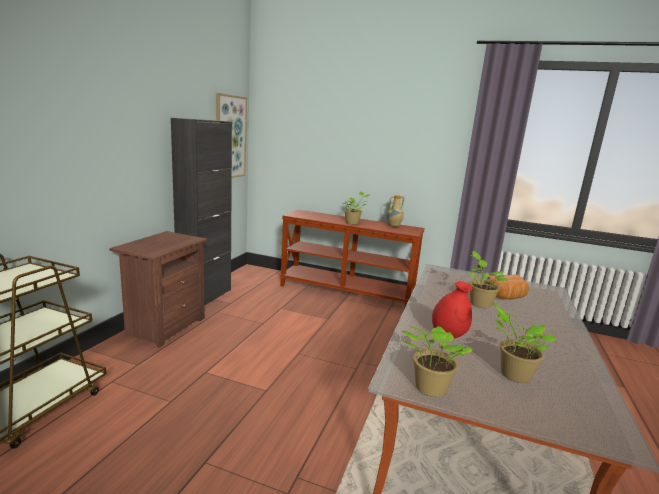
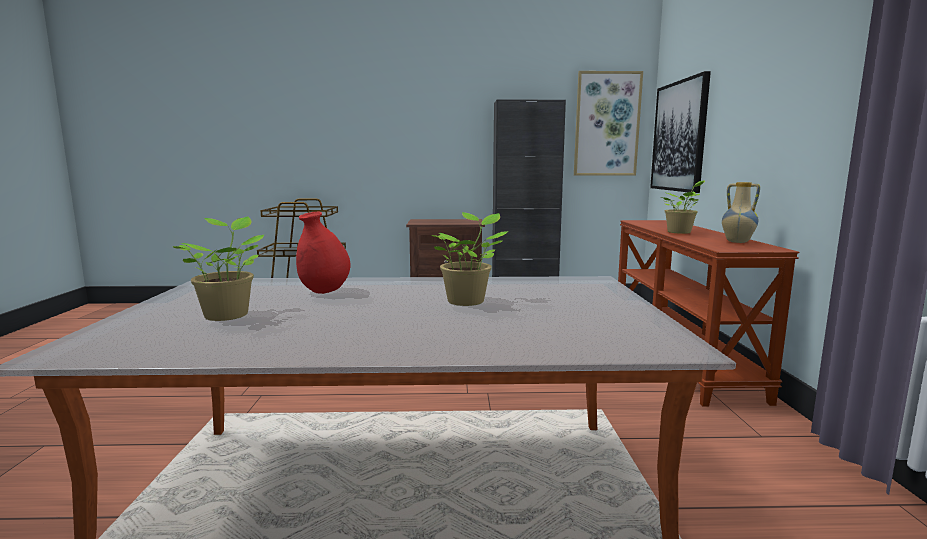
camera: 70 degrees right, 5 degrees down
(292, 153) = (679, 136): none -> picture
(429, 388) = (192, 290): potted plant -> none
(506, 297) = (533, 314): bread -> none

